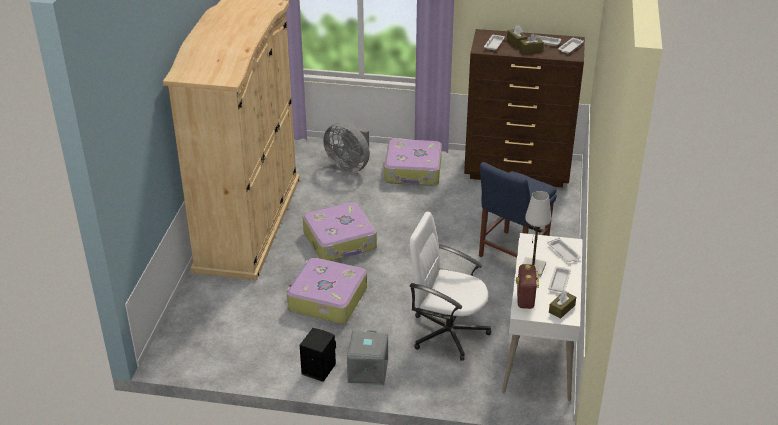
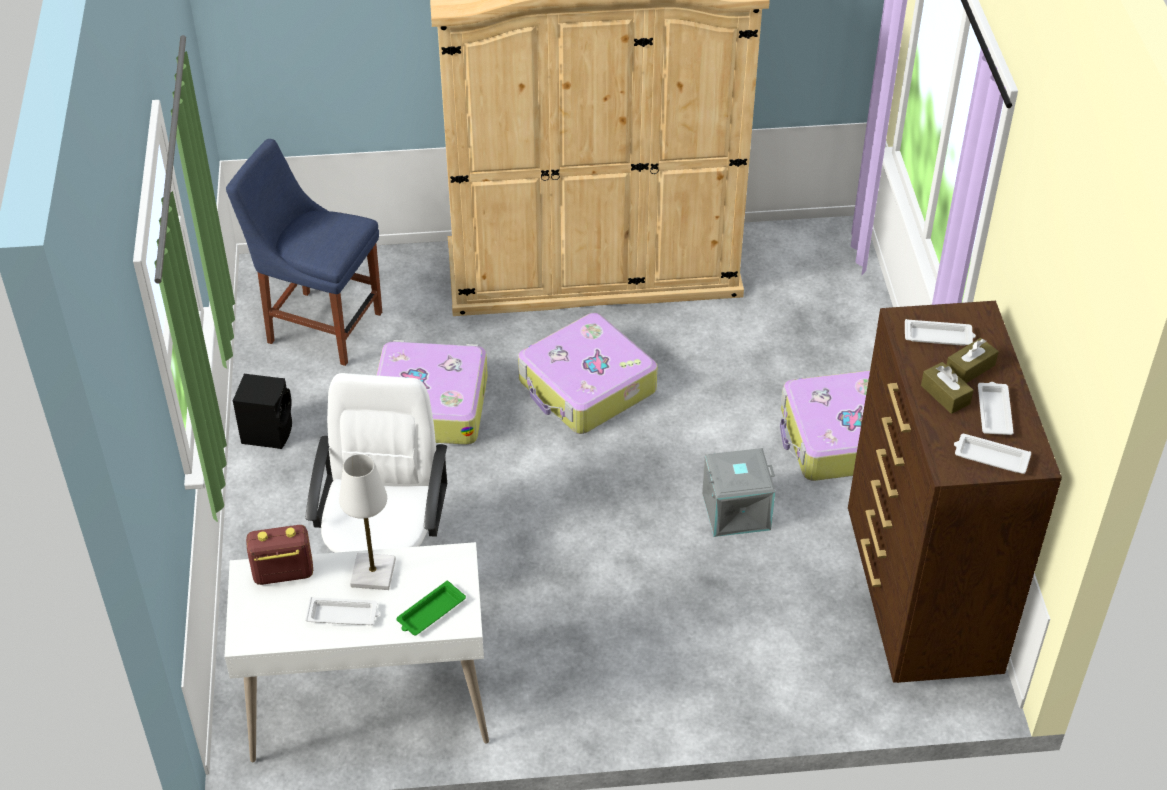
camera: 75 degrees right, 10 degrees up
(349, 166) = (815, 349): grey fan -> none
(367, 371) = (274, 488): grey storage box -> grey storage box (736, 510)
(510, 254) = (633, 625): blue chair -> blue chair (320, 325)
(562, 309) = (266, 626): brown tissue box -> none
(564, 253) = (430, 612): white tray -> green tray

